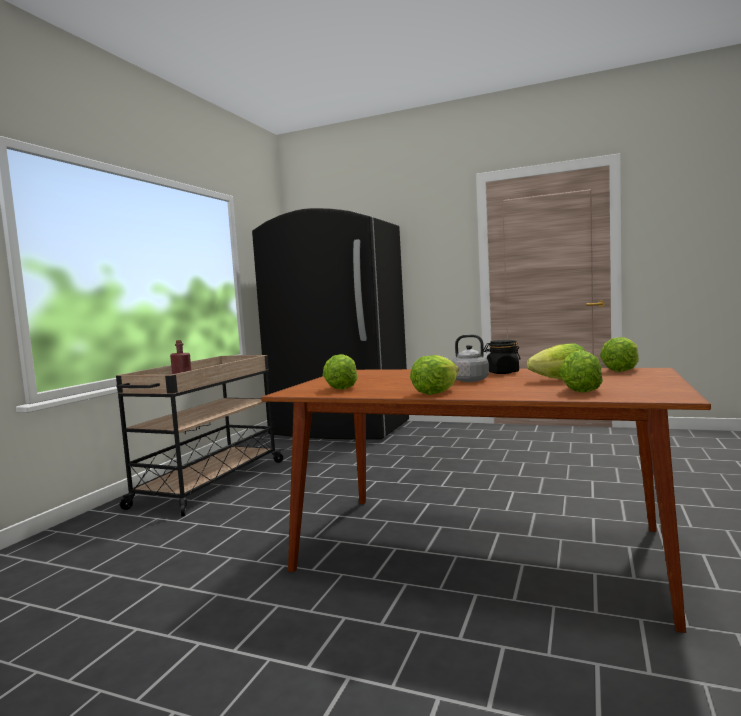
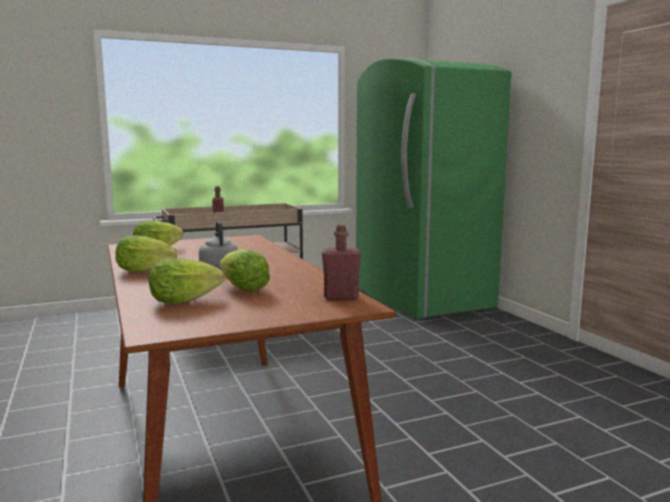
camera: 45 degrees right, 5 degrees up
(340, 429) = (419, 298): black fridge -> green fridge
(502, 372) = (279, 268): black jar -> none
(621, 370) = (341, 297): lettuce -> red bottle

